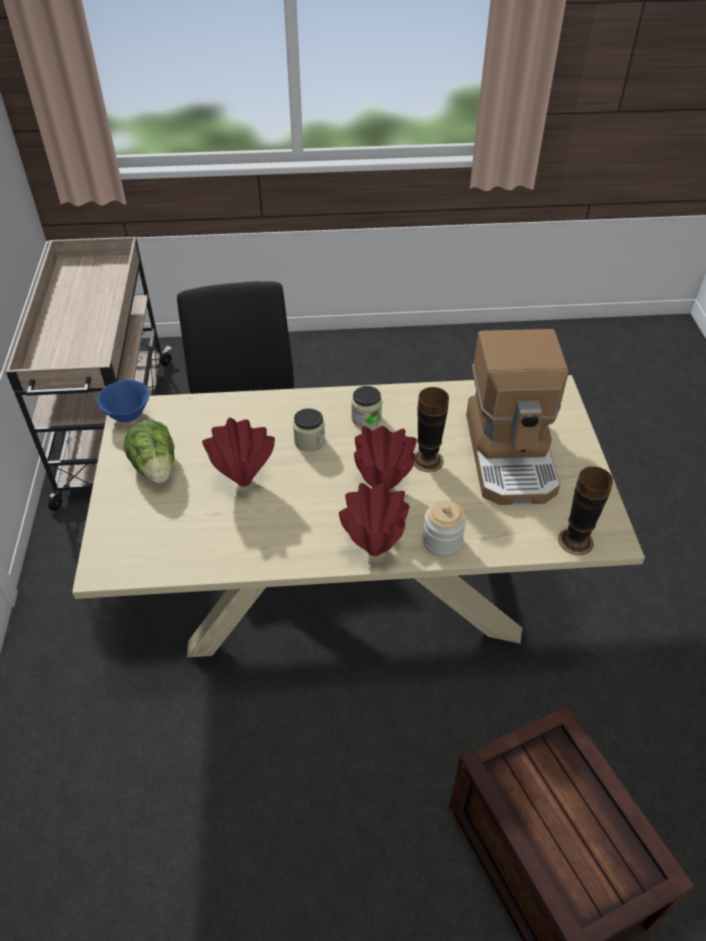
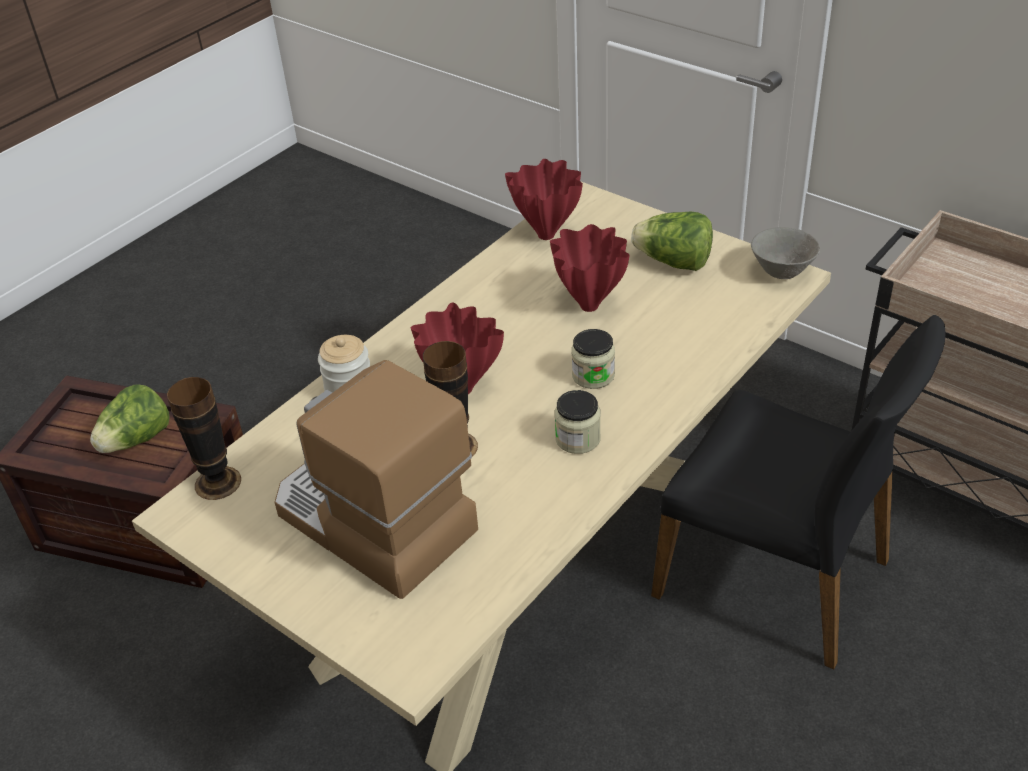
camera: 135 degrees right, 5 degrees down
(128, 416) = (781, 272): blue bowl -> grey bowl
(374, 549) = (402, 343): red vase -> red vase (547, 235)
(555, 799) = (137, 440): none -> lettuce

